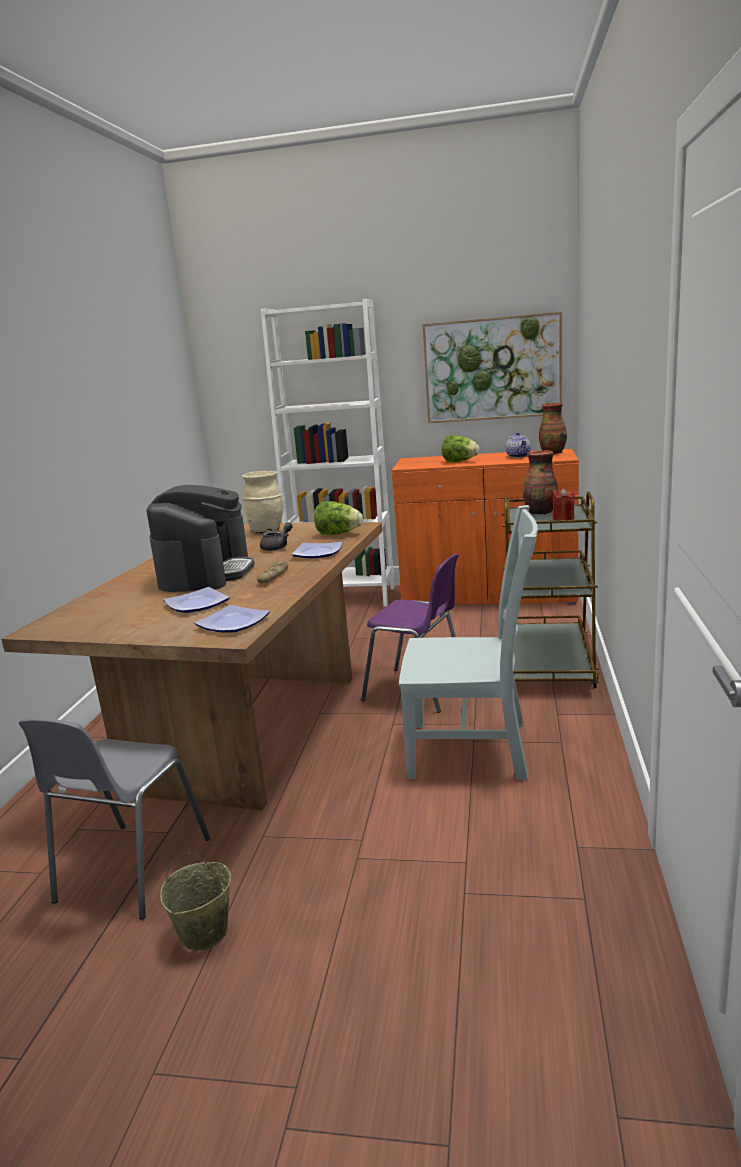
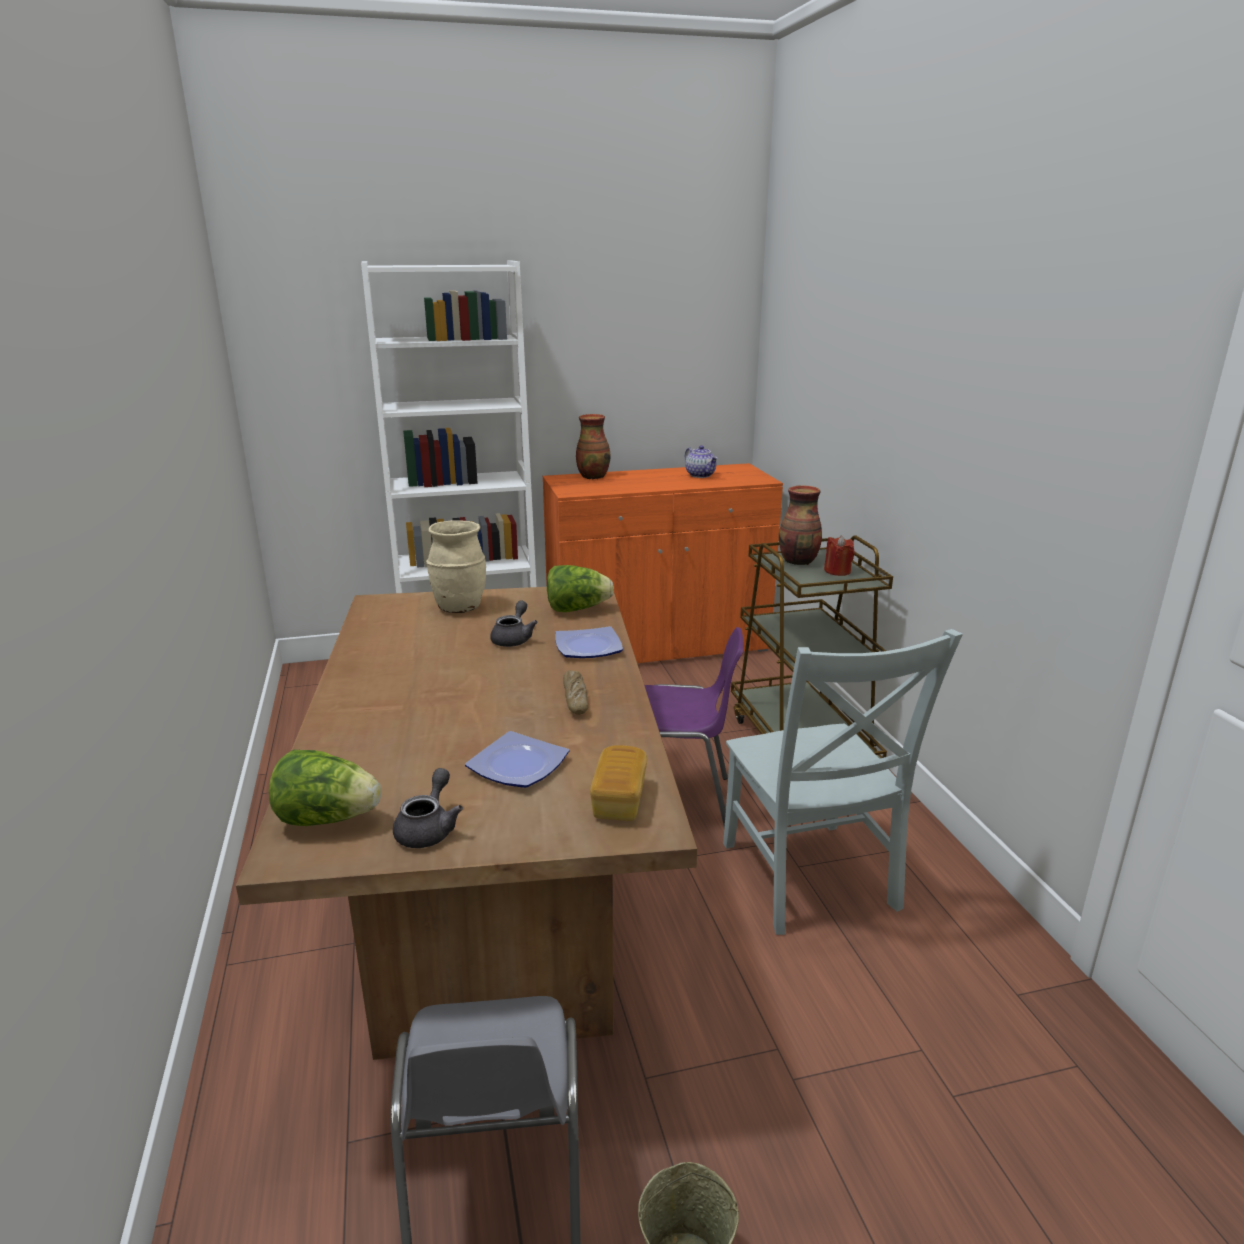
camera: 25 degrees left, 5 degrees up
(115, 626) = (429, 828): none -> grey teapot
(206, 573) = (458, 699): coffee machine -> none
(231, 624) = (619, 800): plate -> bread
(460, 461) = (635, 483): lettuce -> lettuce (328, 819)
(474, 750) = (810, 880): grey chair -> grey chair turned 90 degrees clockwise
(492, 369) = (660, 362): picture -> none
(552, 452) = (736, 470): vase -> vase (593, 477)

